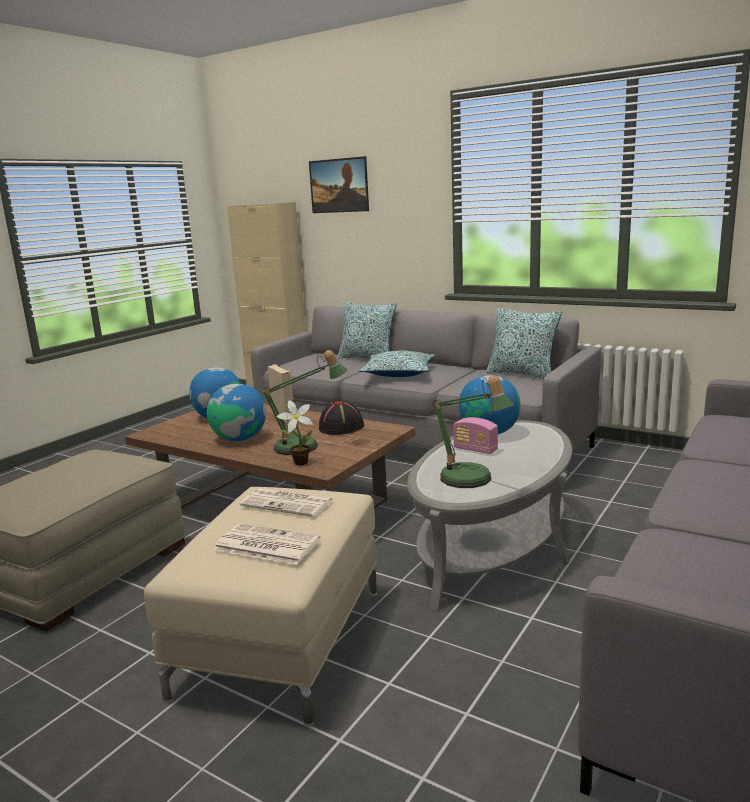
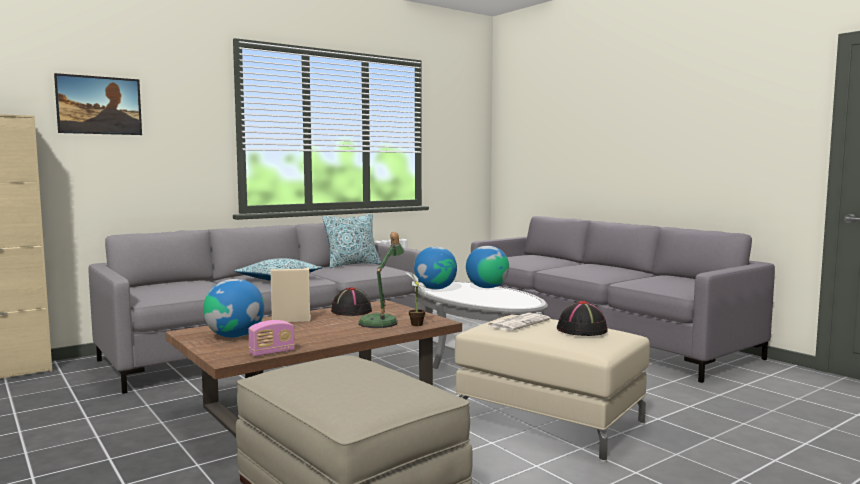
camera: 70 degrees left, 10 degrees down
(239, 439) = (322, 334): globe -> globe (487, 287)
(265, 545) = (582, 330): newspaper -> black hat
(367, 358) = (203, 280): pillow -> none
(471, 481) = (510, 300): table lamp -> none
(475, 449) = (460, 294): radio -> radio (272, 353)

